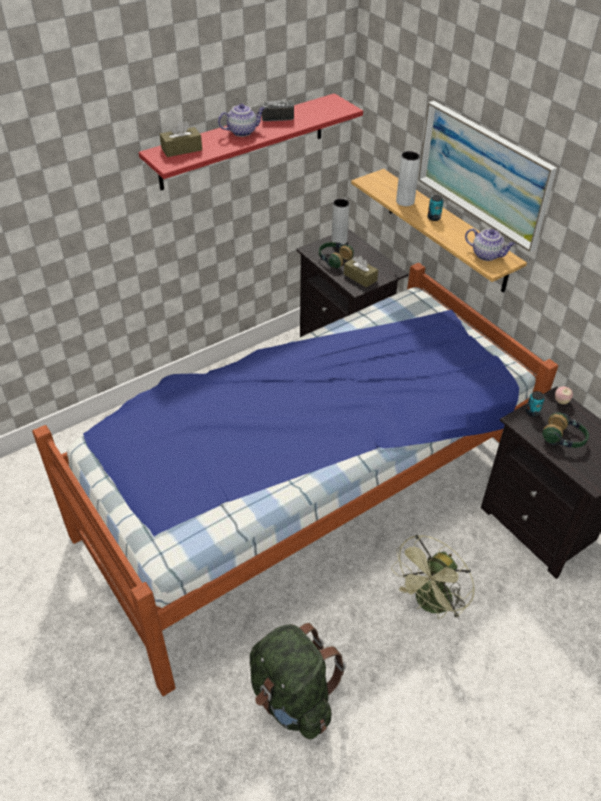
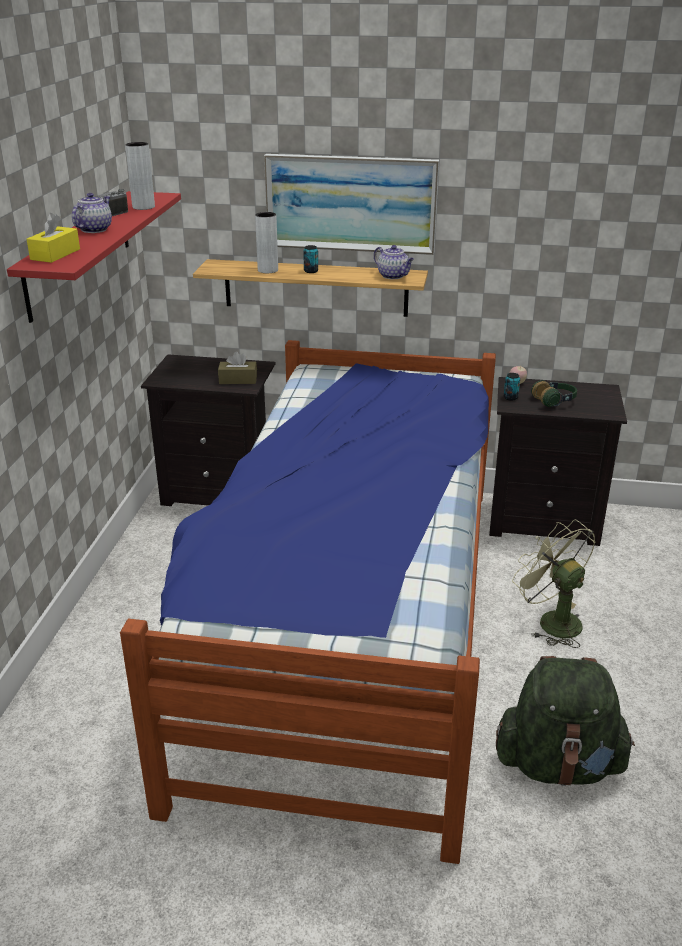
camera: 45 degrees left, 15 degrees down
(181, 149) = (55, 254): brown tissue box -> yellow tissue box
(334, 259) = (192, 378): headphones -> none
(339, 240) = (174, 365): grey vase -> grey vase (143, 207)
(430, 604) = (551, 620): green fan -> green fan turned 150 degrees clockwise
(487, 255) = (393, 276): teapot -> teapot turned 60 degrees clockwise

